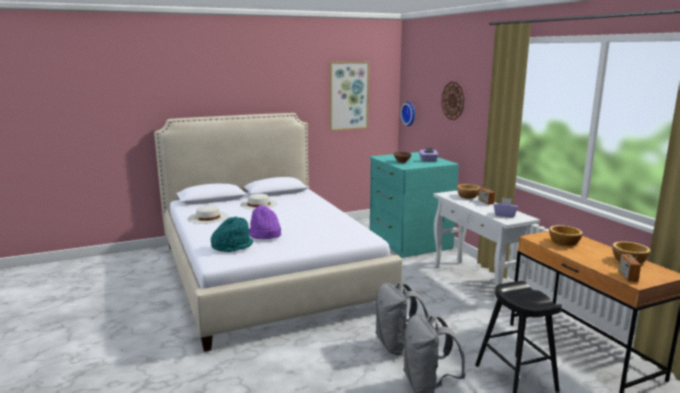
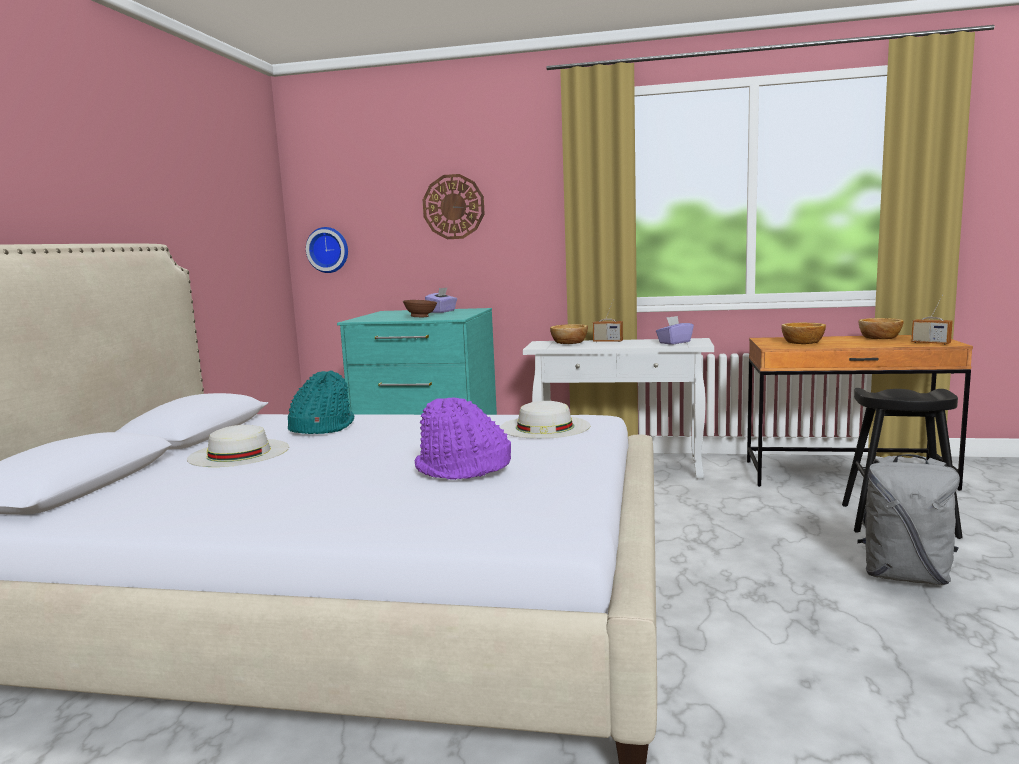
camera: 55 degrees left, 5 degrees down
(208, 217) = (211, 504): white hat -> white hat (545, 427)
(232, 246) = (489, 502): turquoise hat -> turquoise hat (321, 428)
(348, 96) = (226, 215): picture -> none
(397, 346) = (768, 564): grey backpack -> none

